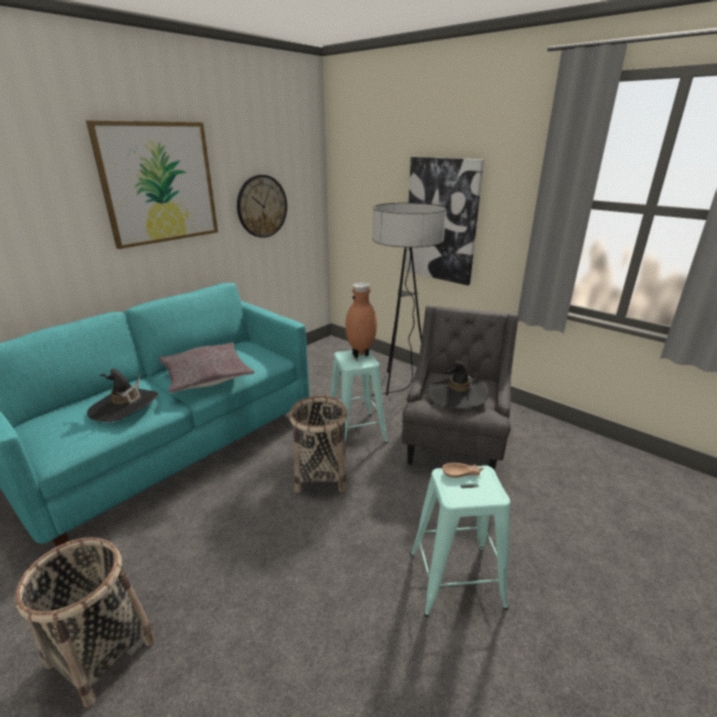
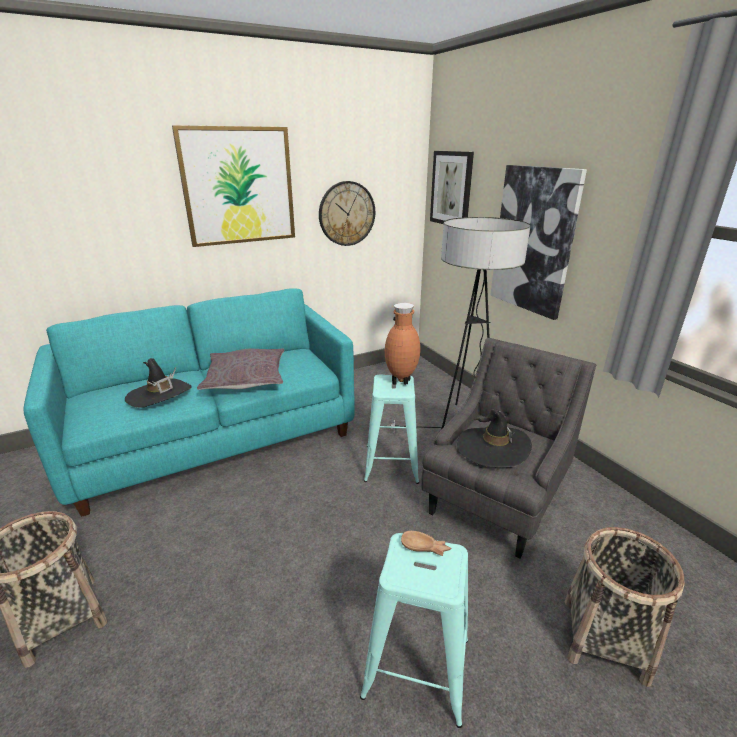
camera: 20 degrees right, 0 degrees up
(321, 475) = (332, 502): basket -> basket (604, 639)
(355, 179) = (451, 189): none -> picture

